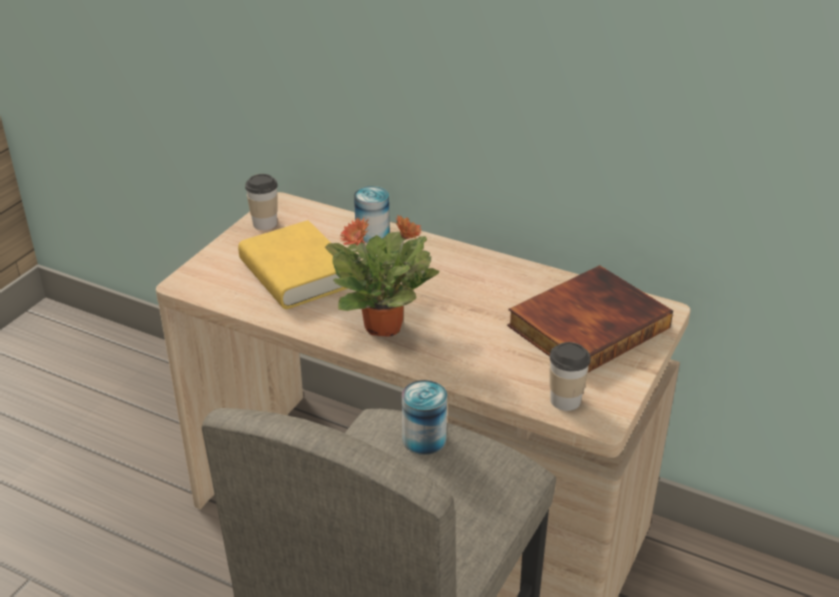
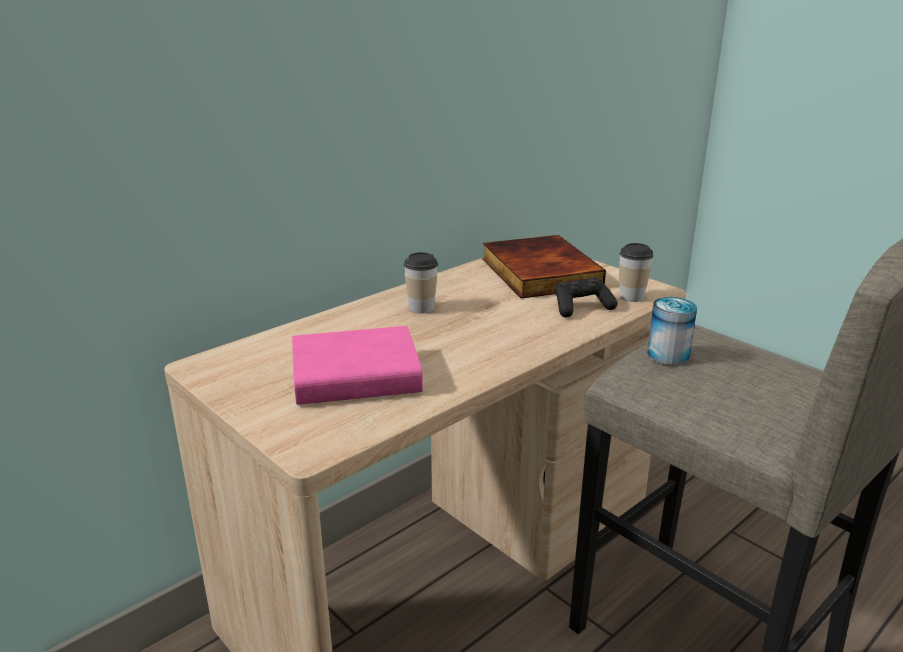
camera: 70 degrees left, 10 degrees down
(265, 223) = (229, 381): cup -> cup (421, 308)
(296, 273) = (356, 377): yellow book -> pink book
(372, 234) = (320, 327): can -> none
(385, 326) = (488, 346): potted plant -> none
(509, 368) = (581, 308): none -> black game controller

